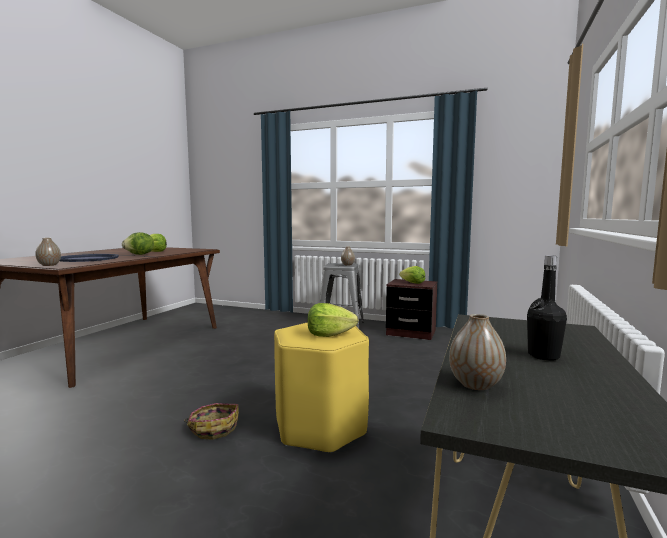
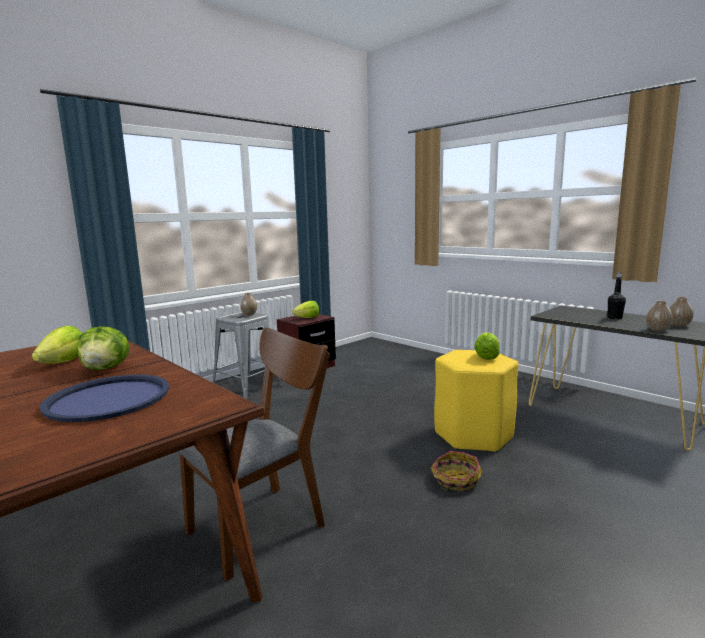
camera: 65 degrees left, 5 degrees up
(49, 265) = (185, 417): vase -> vase (678, 325)
(146, 372) = (265, 523): none -> brown chair

